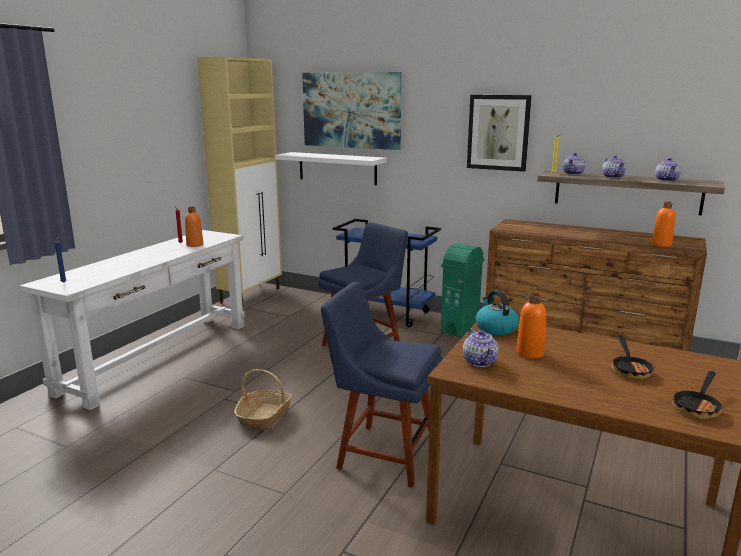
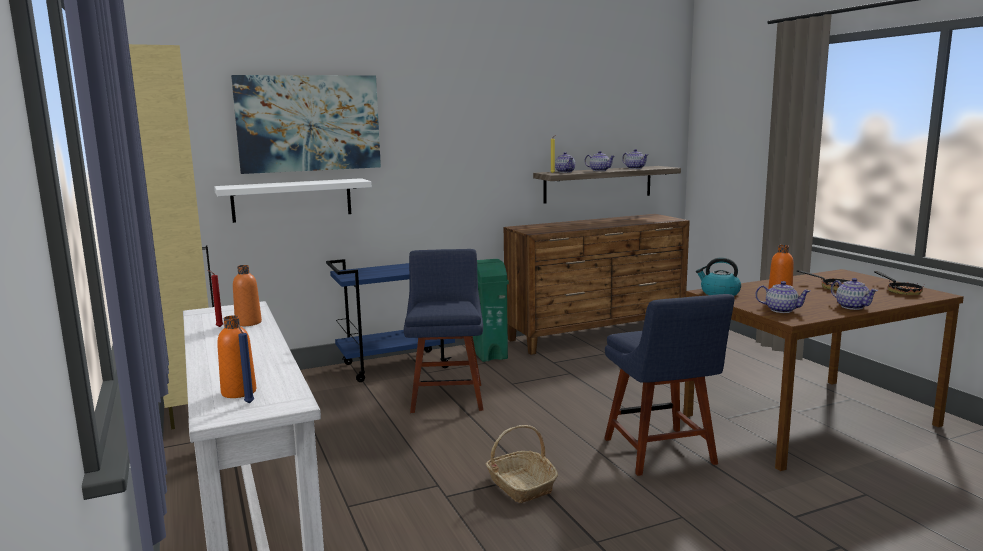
camera: 50 degrees left, 5 degrees down
(382, 453) = (661, 454): blue chair -> blue chair turned 75 degrees counterclockwise
(498, 132) = (487, 139): picture -> none
(559, 390) = (851, 306): none -> teapot
(661, 244) = (654, 221): orange bottle -> orange bottle (239, 392)

